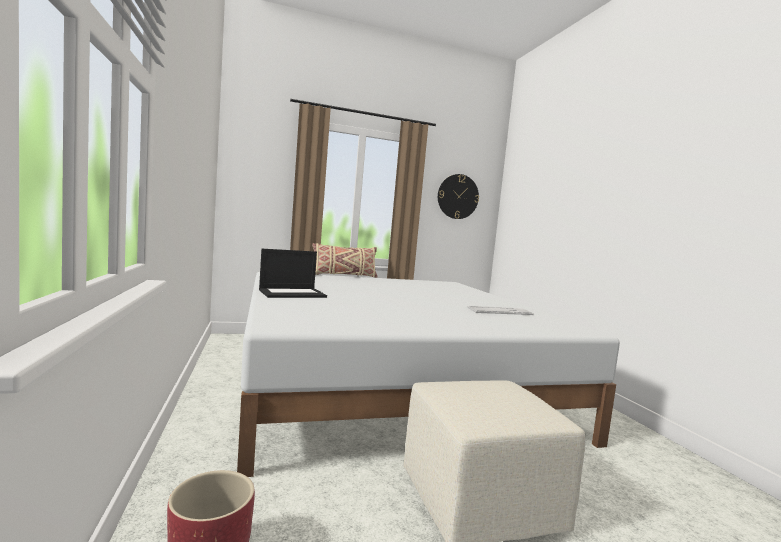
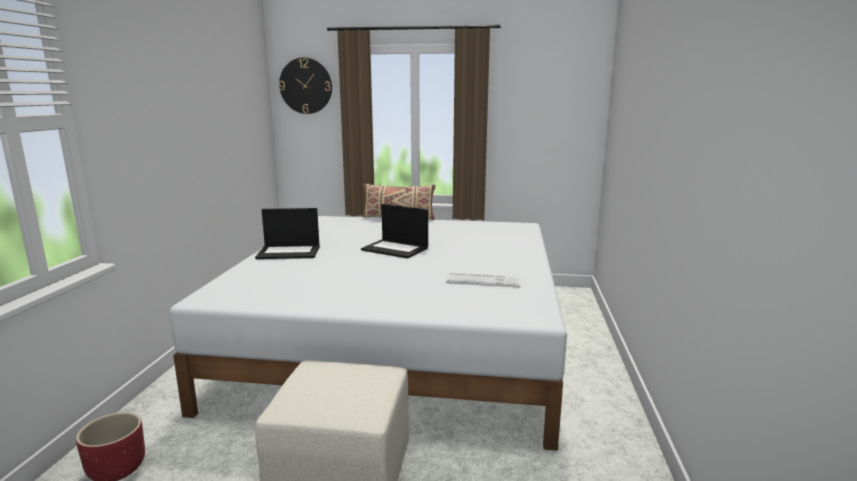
camera: 25 degrees right, 10 degrees up
(387, 293) = (396, 249): none -> laptop
(458, 196) = (543, 112): wall clock -> wall clock (306, 86)

